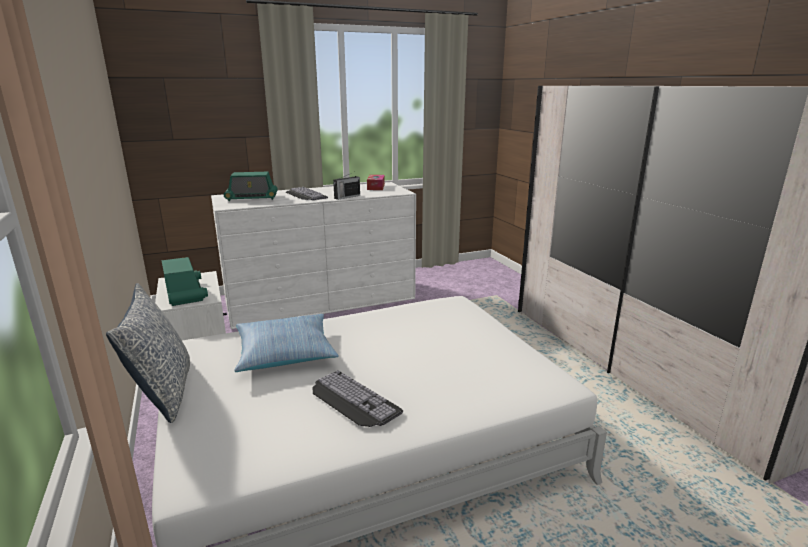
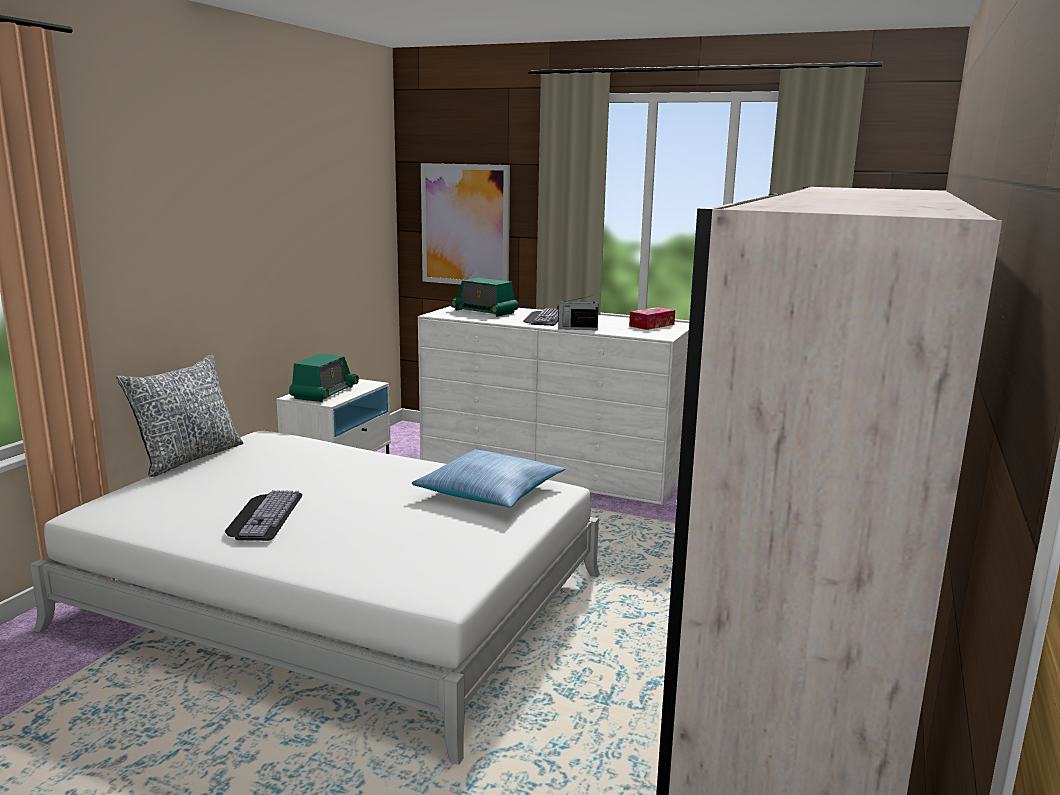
camera: 45 degrees right, 5 degrees down
(194, 131) = (465, 225): none -> picture
(285, 352) = (306, 466): pillow -> pillow (490, 492)

